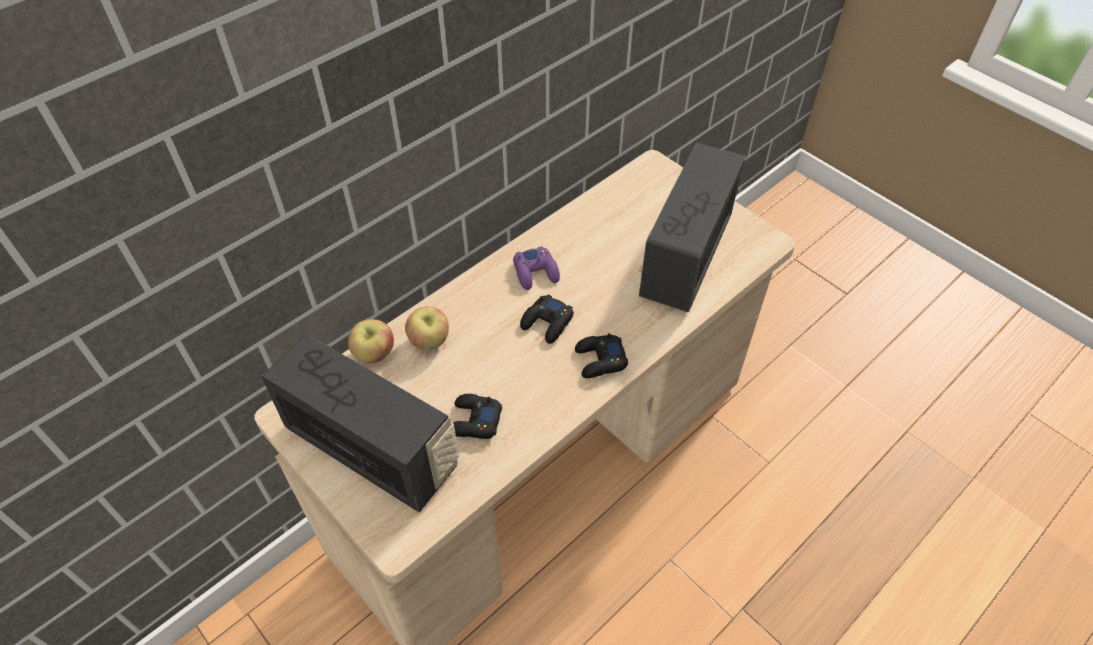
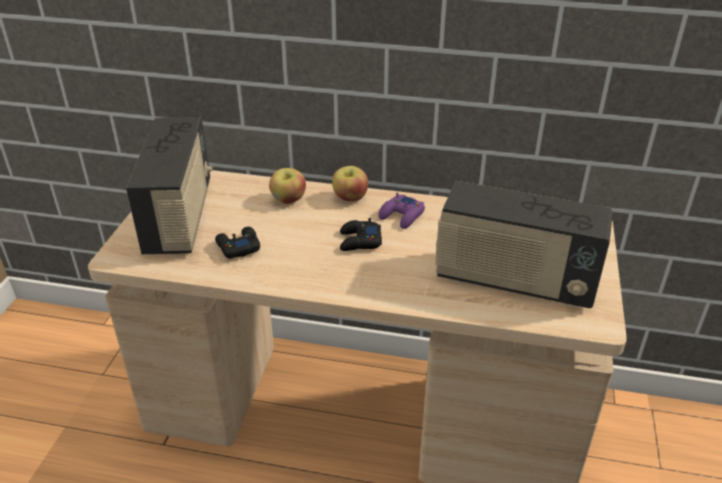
camera: 55 degrees right, 15 degrees down
(374, 354) = (256, 184): apple -> apple (350, 198)
(600, 360) = (351, 281): black game controller -> none
(684, 256) = (514, 281): radio -> radio turned 150 degrees counterclockwise

